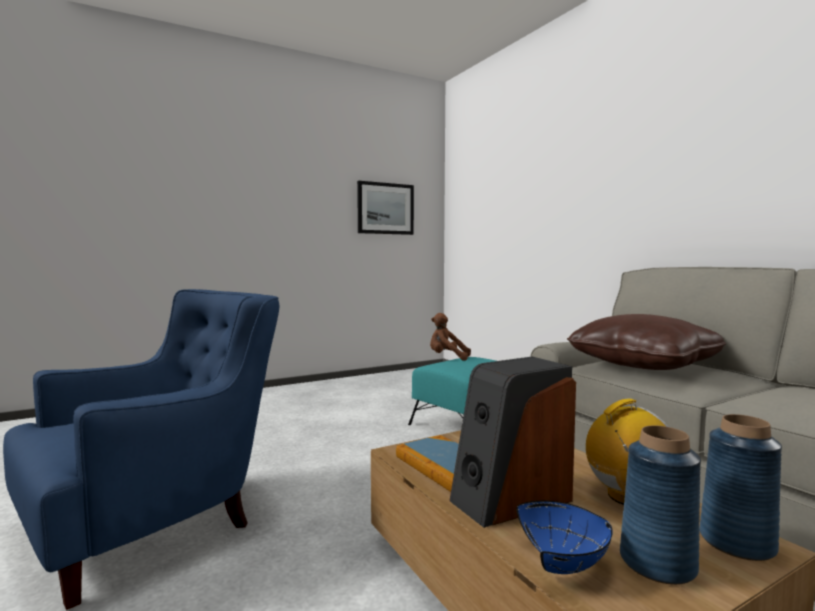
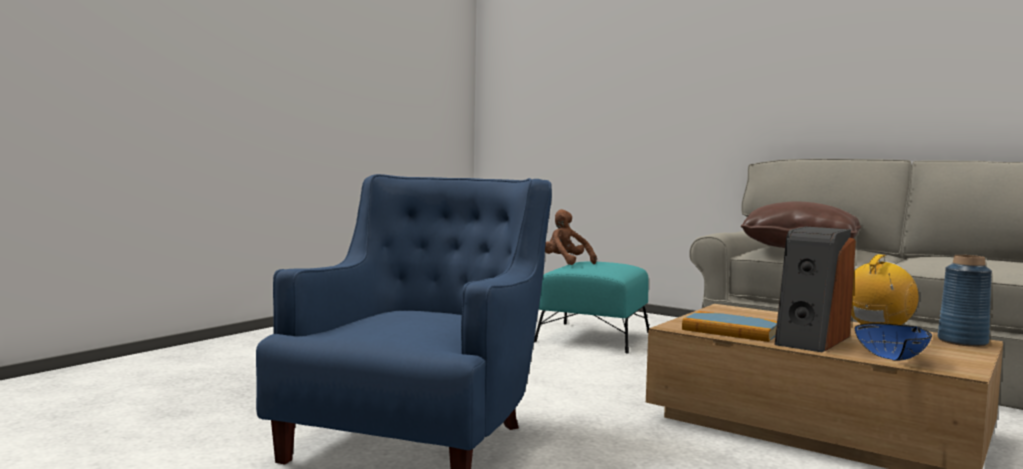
camera: 25 degrees left, 0 degrees up
(385, 208) = (417, 79): picture -> none
(447, 358) = (566, 262): brown plush toy -> brown plush toy turned 60 degrees clockwise
(657, 563) = (939, 353): blue vase -> none

